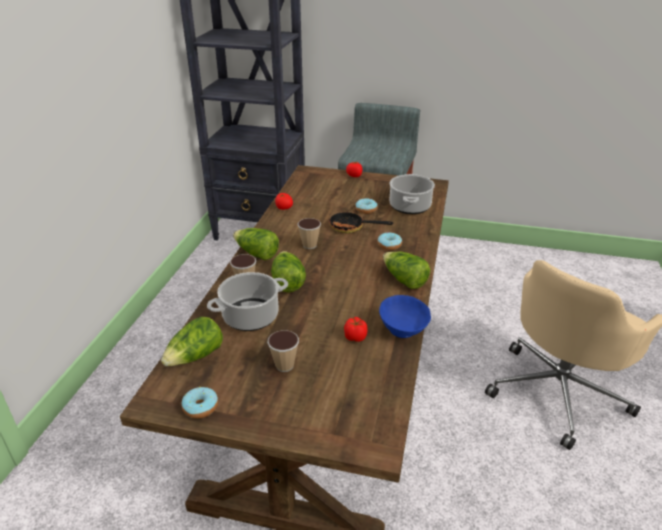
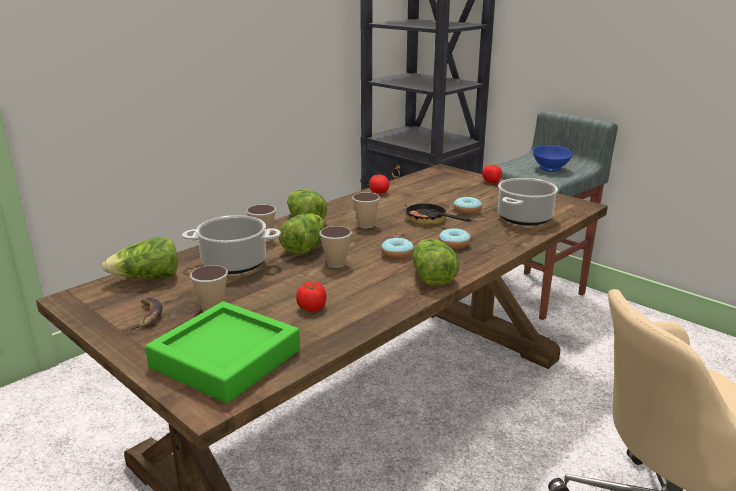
camera: 30 degrees right, 10 degrees down
(200, 407) = (100, 314): donut -> donut (397, 254)
(242, 393) = (147, 316): none -> banana
(328, 290) = (336, 264): none -> cup
(347, 405) = (226, 359): none -> green tray
(402, 331) = (370, 318): blue bowl -> blue bowl (549, 169)

